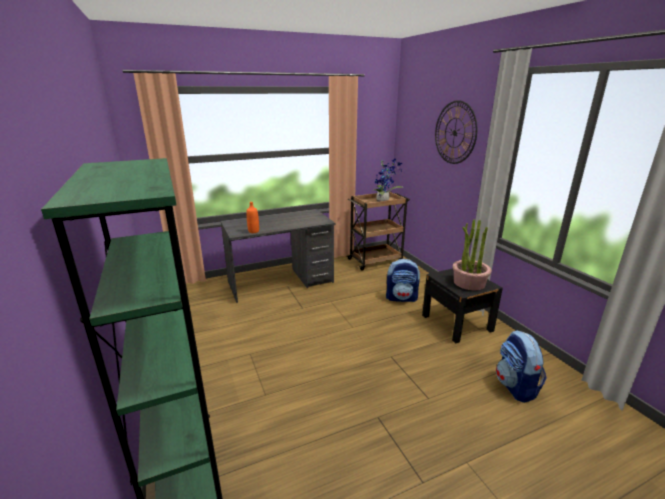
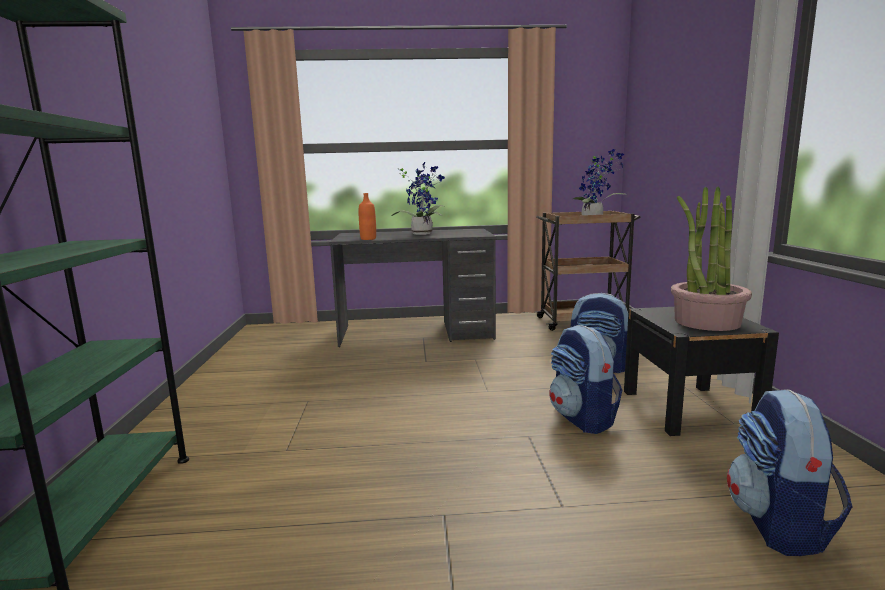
camera: 20 degrees right, 10 degrees down
(284, 220) = (423, 233): none -> potted plant
(411, 339) = (582, 419): none -> backpack
(455, 132) = (704, 79): wall clock -> none

